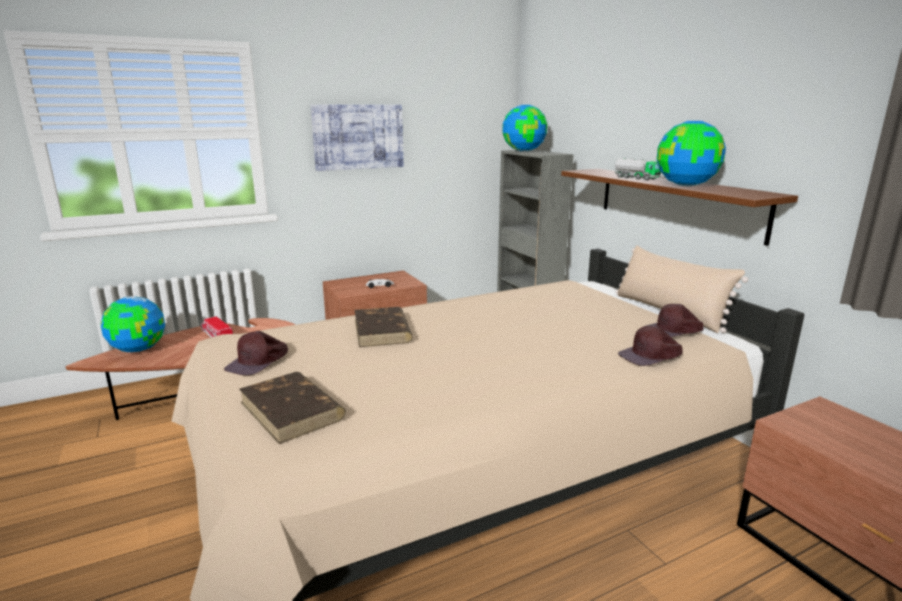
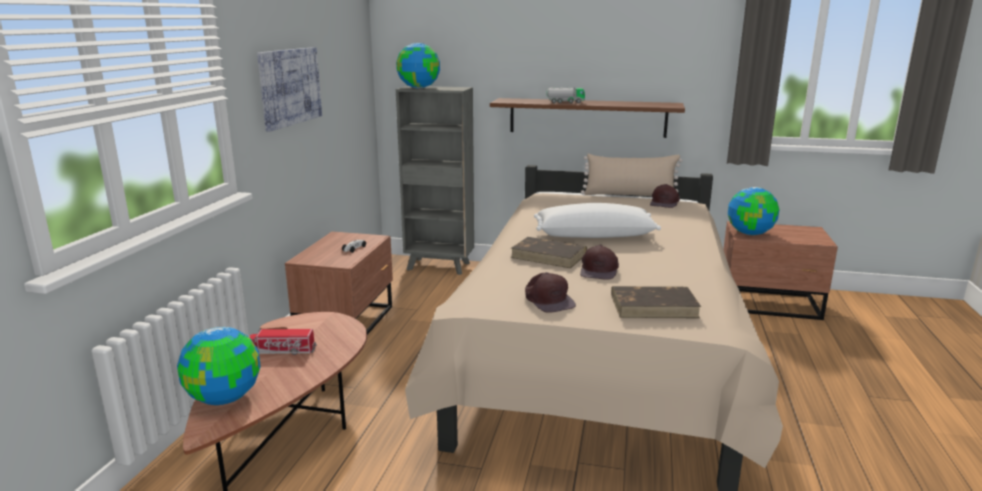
camera: 50 degrees left, 0 degrees up
(479, 330) = (594, 235): none -> white pillow
(651, 355) = (690, 217): brown cap -> brown cap (600, 270)
(686, 185) = (614, 103): globe -> globe (750, 233)

